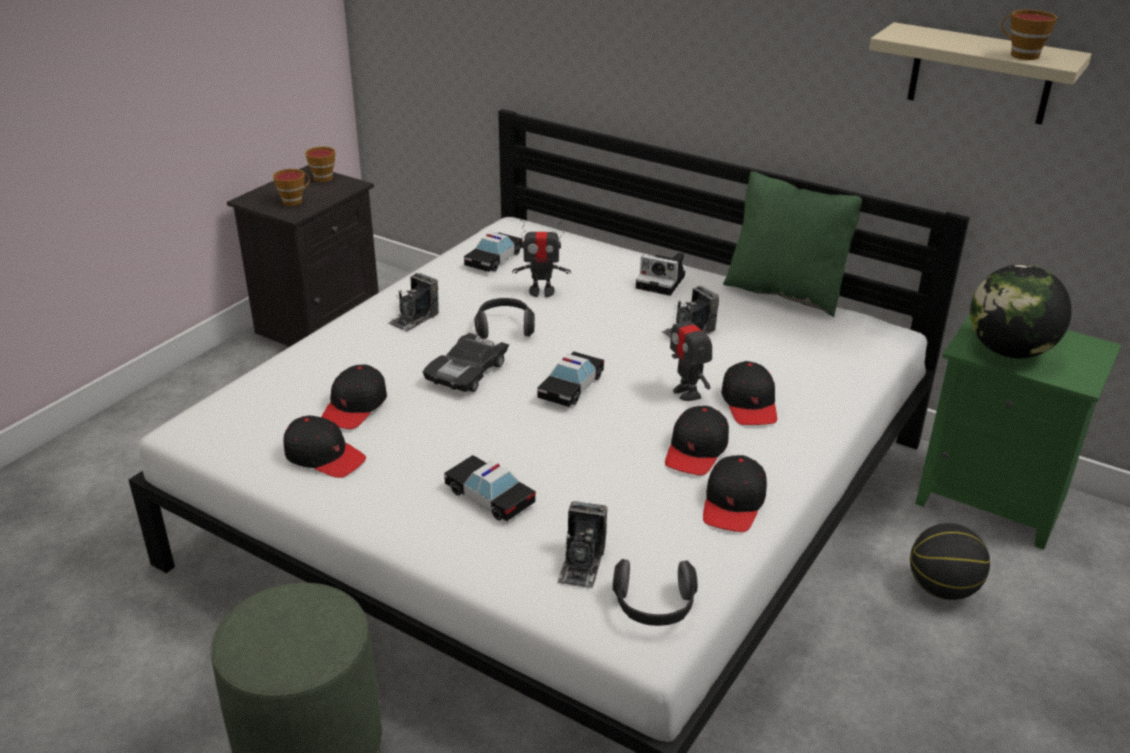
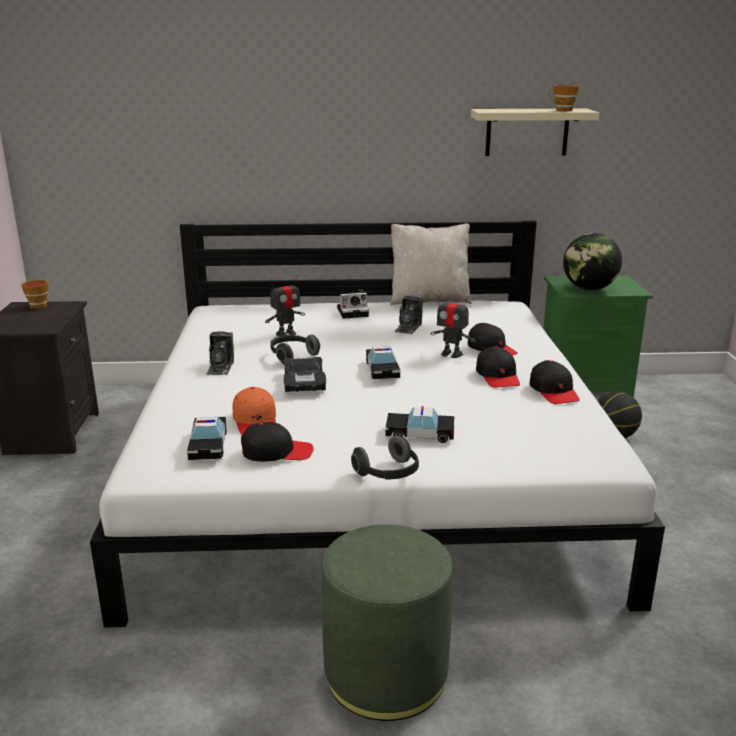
camera: 35 degrees left, 10 degrees down
(294, 201) = (35, 322): cup -> none
(354, 407) = (255, 421): black cap -> orange cap
(493, 259) = (227, 326): toy car -> toy car (208, 446)
(581, 564) = (523, 444): camera -> none
(654, 608) = (592, 447): headphones -> headphones (389, 474)
(786, 292) = (429, 300): green pillow -> beige pillow

